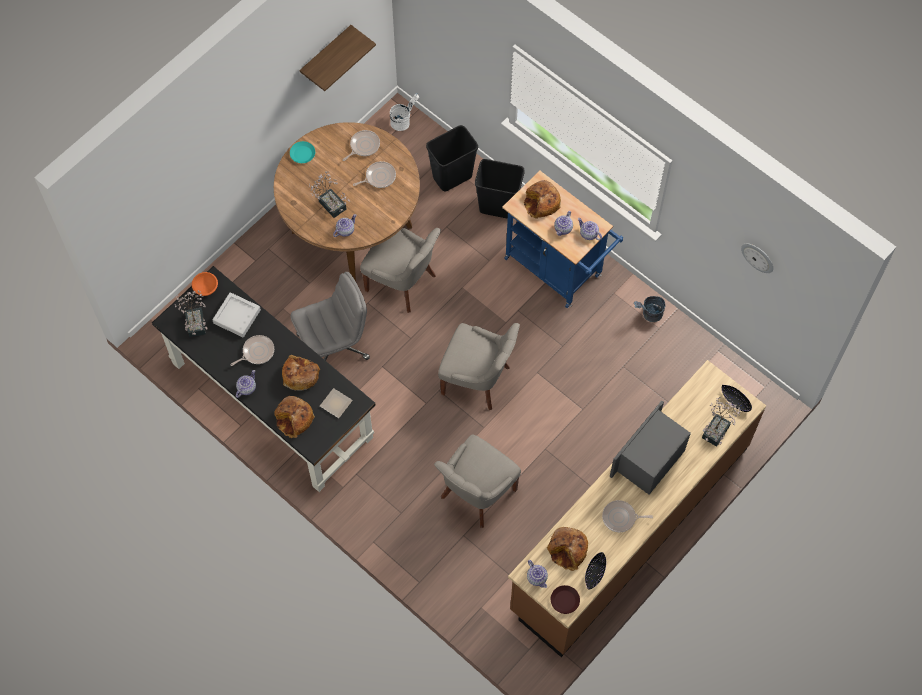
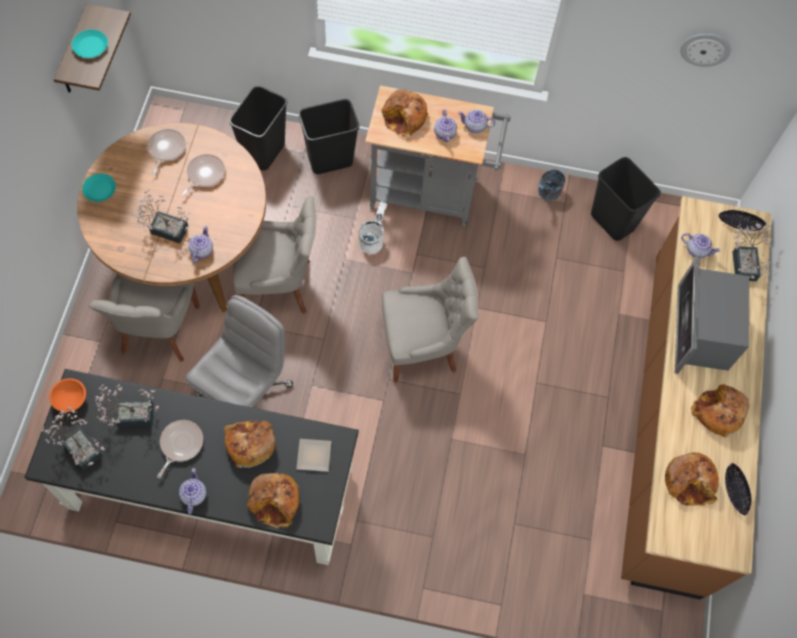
camera: 35 degrees left, 0 degrees up
(237, 316) = (130, 414): grey tray -> potted plant
(336, 57) = (91, 46): none -> turquoise plate
(403, 121) = (177, 120): white bucket -> white bucket (372, 240)
(476, 494) = (498, 470): grey chair -> grey chair (158, 331)
(537, 577) = (679, 534): teapot -> teapot (697, 250)
(558, 270) = (430, 194): blue cart -> grey cart
(564, 600) = (726, 543): brown plate -> none
(620, 518) = (718, 412): frying pan -> bread
(687, 361) = (613, 221): none -> black trash can

